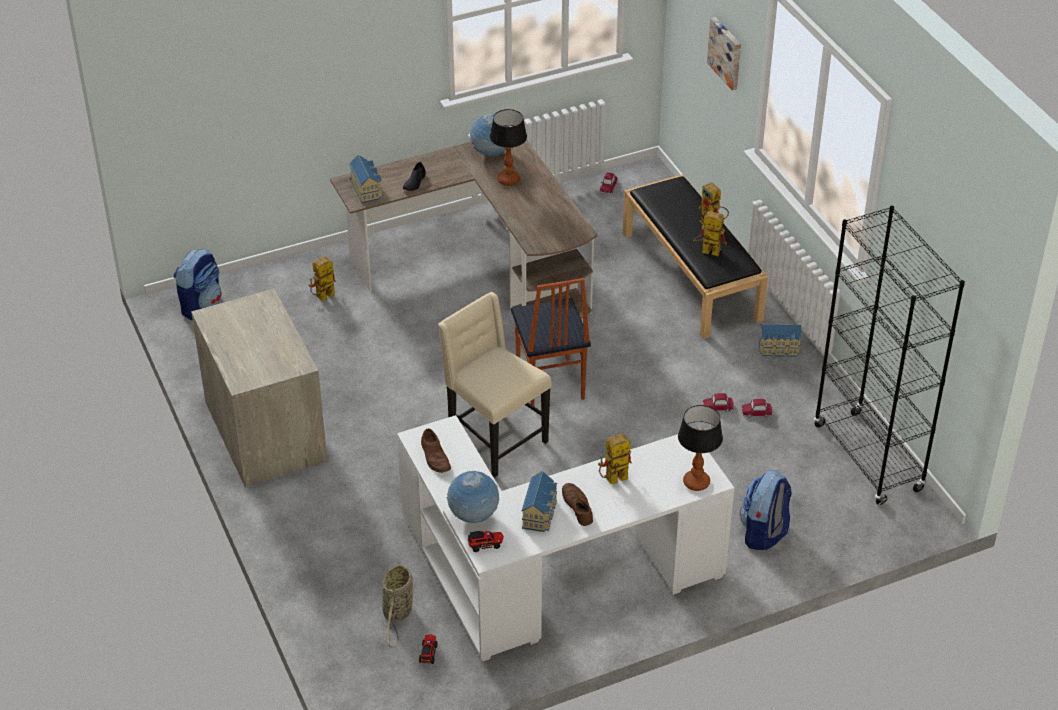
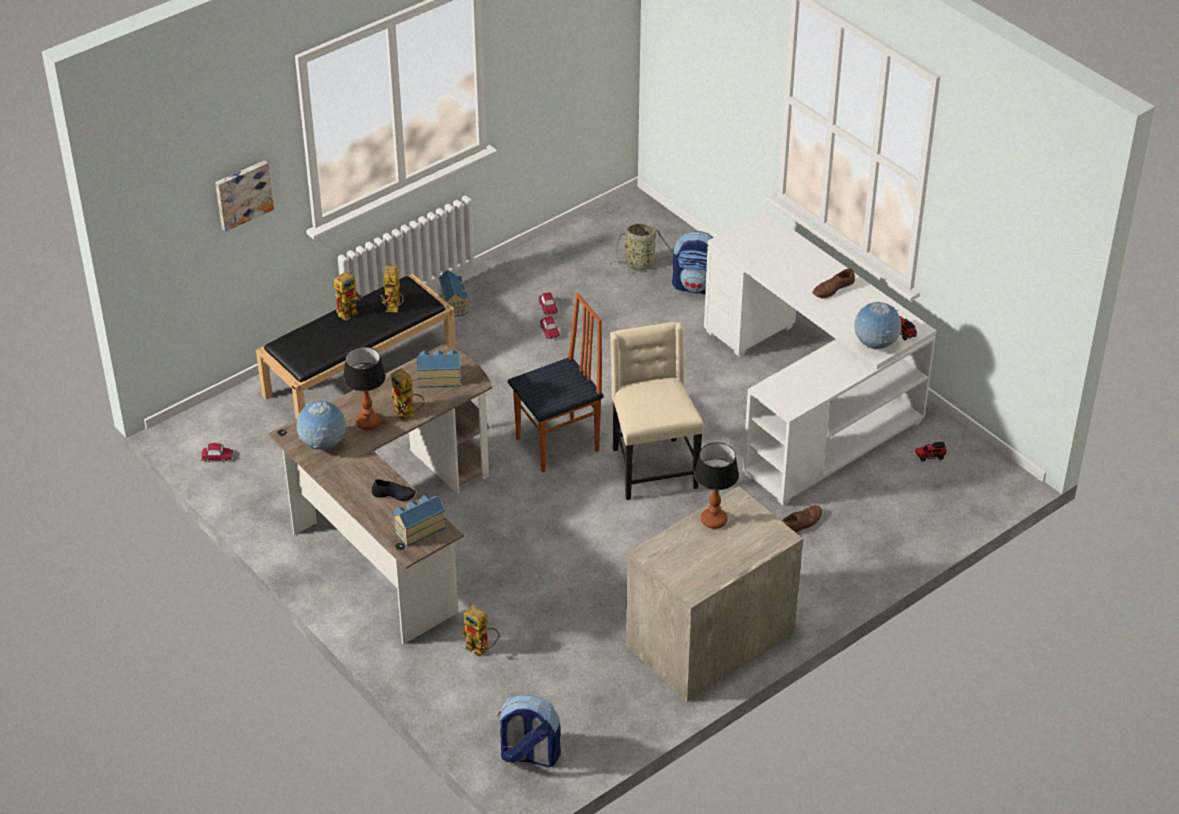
camera: 105 degrees left, 0 degrees up
(397, 614) = (897, 485): basket -> basket (642, 264)
(435, 457) = (808, 390): brown shoe -> brown shoe (800, 523)
(494, 439) = (652, 467): beige chair -> beige chair turned 135 degrees clockwise
(540, 513) = (851, 308): toy house -> toy house (439, 378)
(612, 480) = (792, 275): toy robot -> toy robot (408, 415)
(696, 482) = (770, 230): table lamp -> table lamp (713, 520)
(868, 458) = (582, 239): black bookcase -> none

